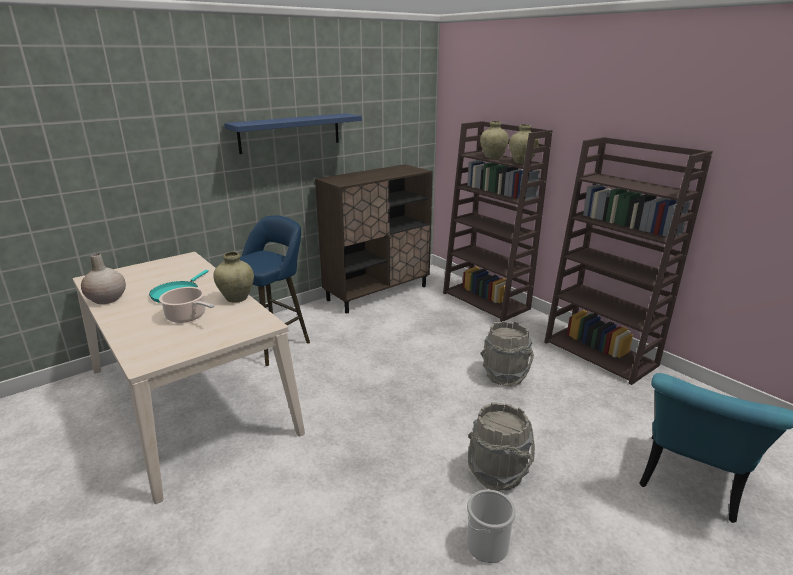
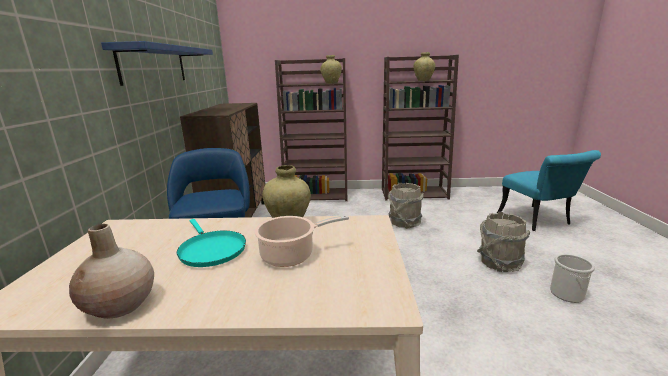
camera: 50 degrees left, 5 degrees down
(492, 157) = (305, 84): beige vase -> beige vase (423, 80)

